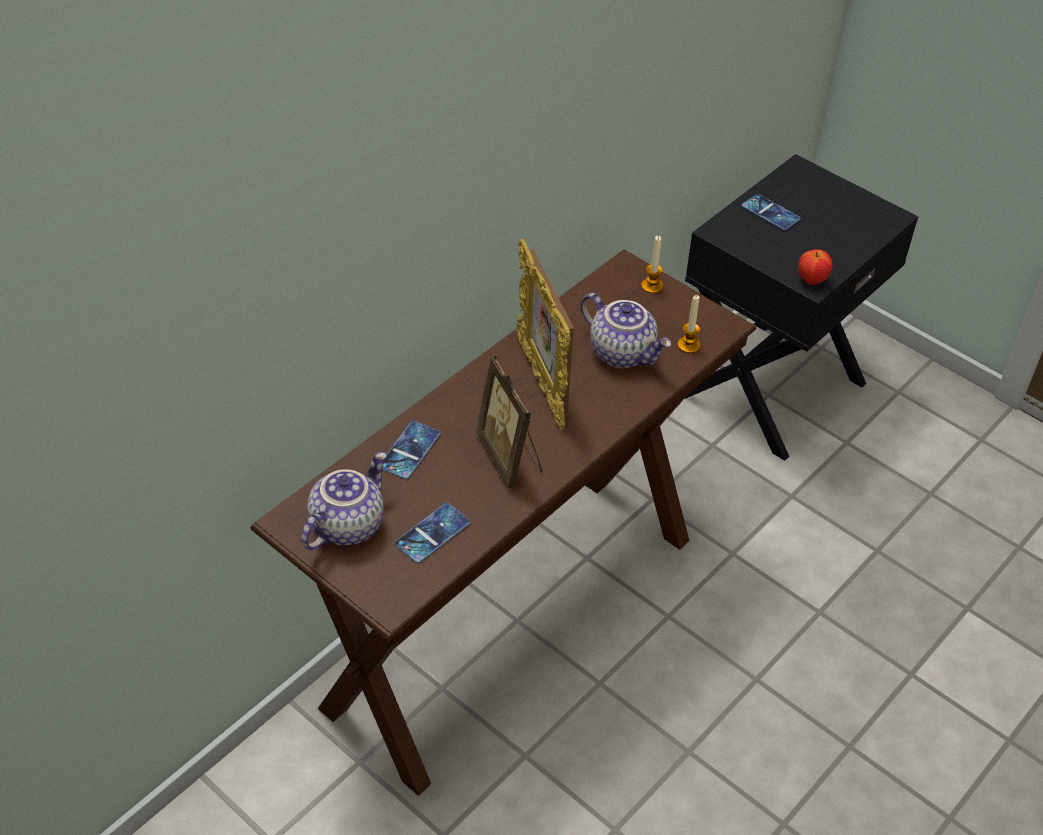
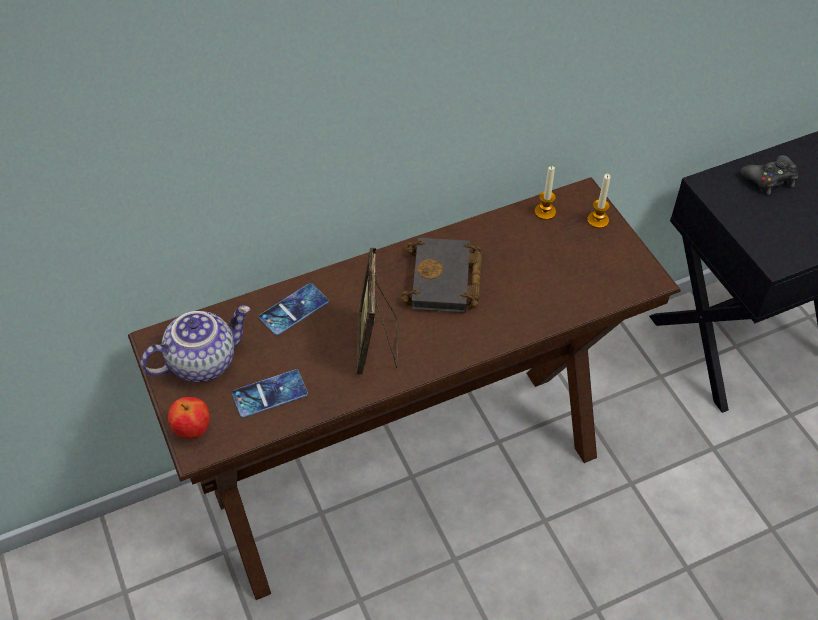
camera: 25 degrees right, 5 degrees up
(542, 382) = (445, 282): picture frame -> black book
(623, 353) = (535, 277): teapot -> none
(688, 345) = (602, 288): candle -> candle (545, 212)
(770, 212) = (770, 179): phone -> black game controller
(811, 280) = (777, 257): apple -> apple (193, 430)

